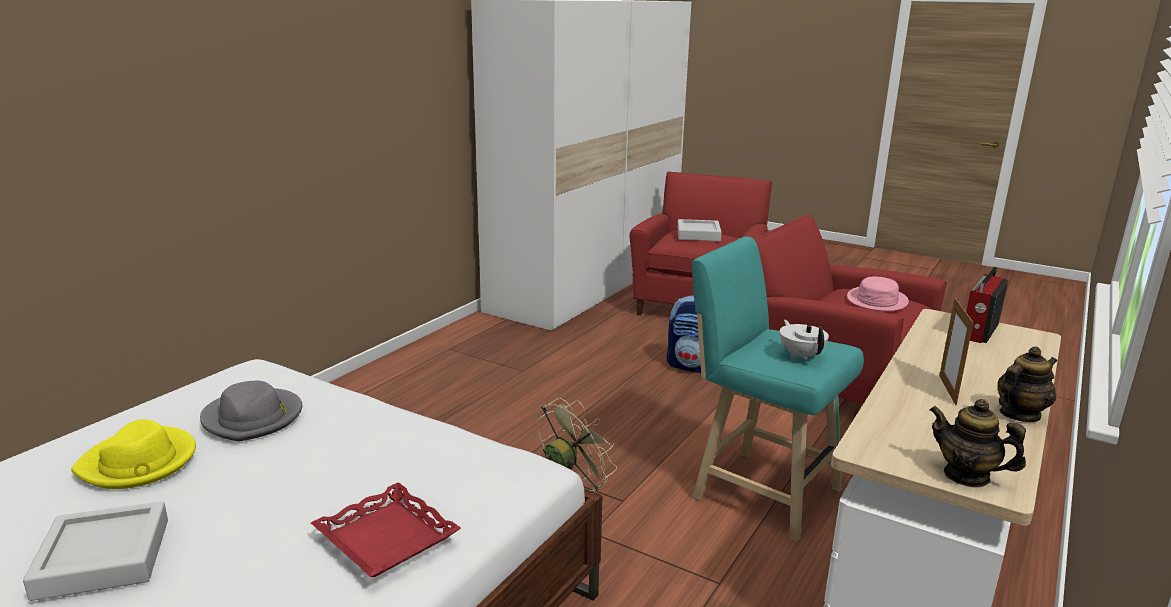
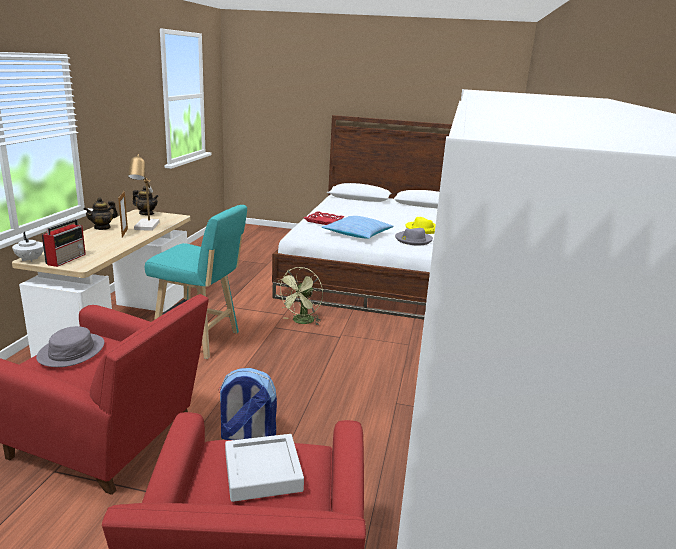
camera: 160 degrees right, 0 degrees up
(103, 558) = (388, 216): grey tray -> none
(358, 460) = (357, 234): none -> pillow
(801, 355) = (185, 249): white teapot -> white teapot (30, 260)
(876, 300) = (72, 351): pink hat -> grey hat
(915, 407) = (146, 227): none -> table lamp

